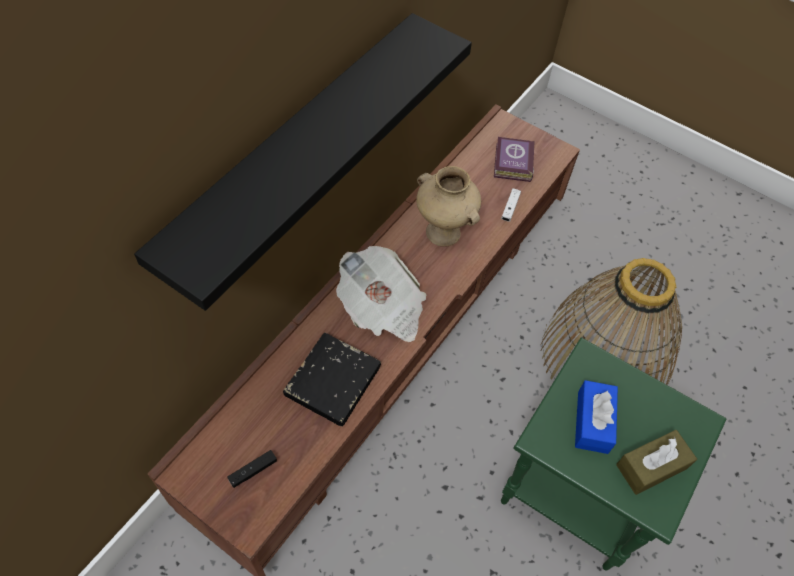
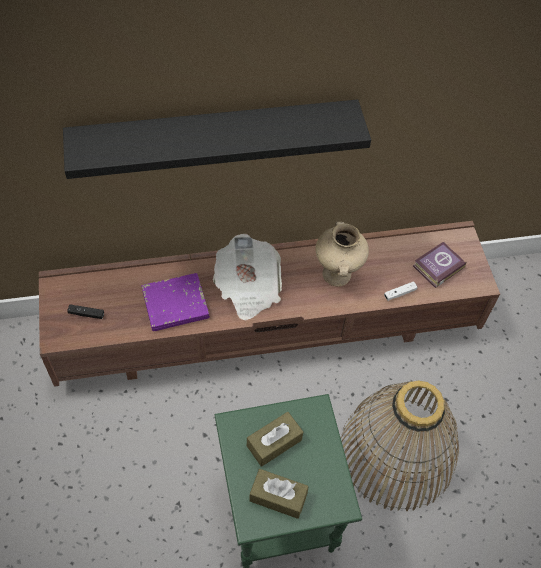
camera: 45 degrees right, 0 degrees up
(333, 381) = (175, 304): black book -> purple book
(592, 422) = (274, 443): blue tissue box -> brown tissue box

